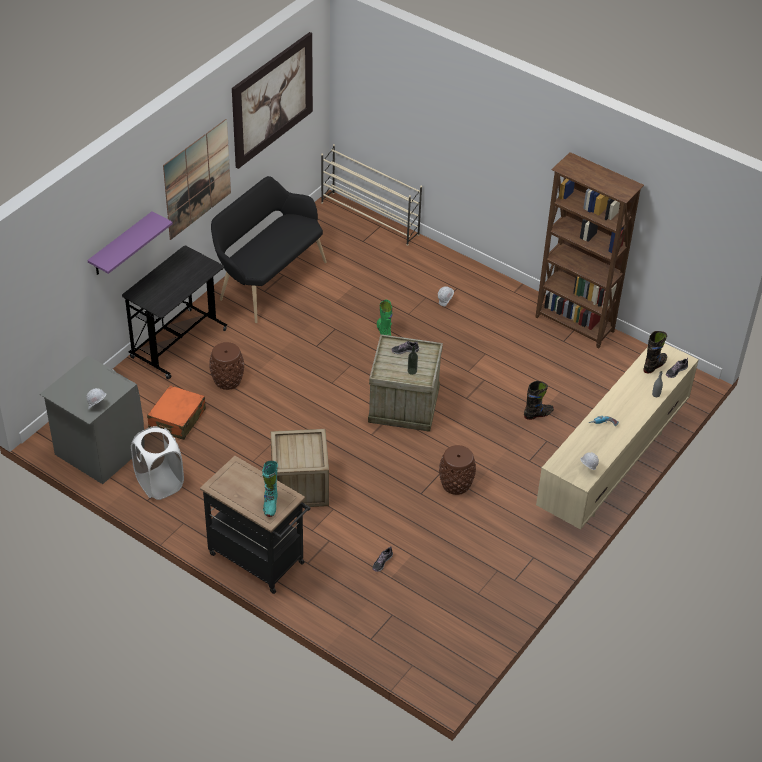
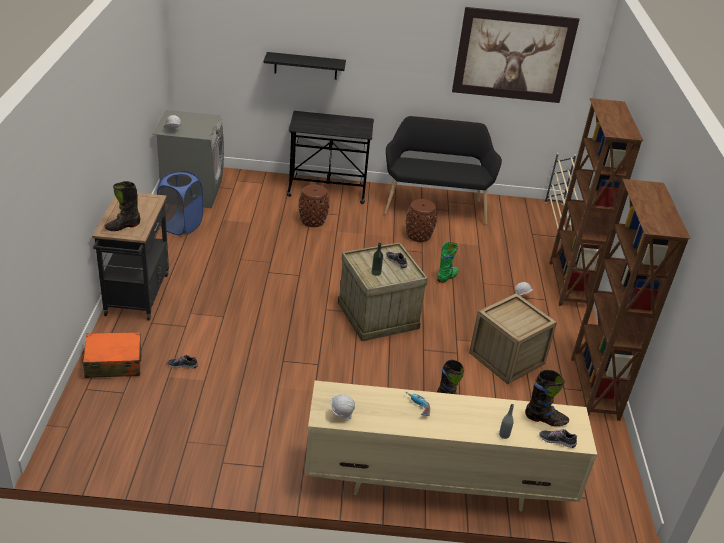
camera: 55 degrees right, 10 degrees down
(121, 244) = (305, 66): purple shelf -> black shelf
(159, 483) = (181, 225): white laundry basket -> blue laundry basket
(177, 419) = (252, 212): orange suitcase -> orange suitcase (113, 363)
(197, 179) = (404, 68): picture -> none
(270, 504) = (122, 226): turquoise boot -> black boot
(300, 486) = (233, 291): crate -> crate (507, 358)
(448, 263) = (567, 285): none -> brown bookcase
(456, 484) = (313, 379): brown stool -> brown stool (419, 236)

